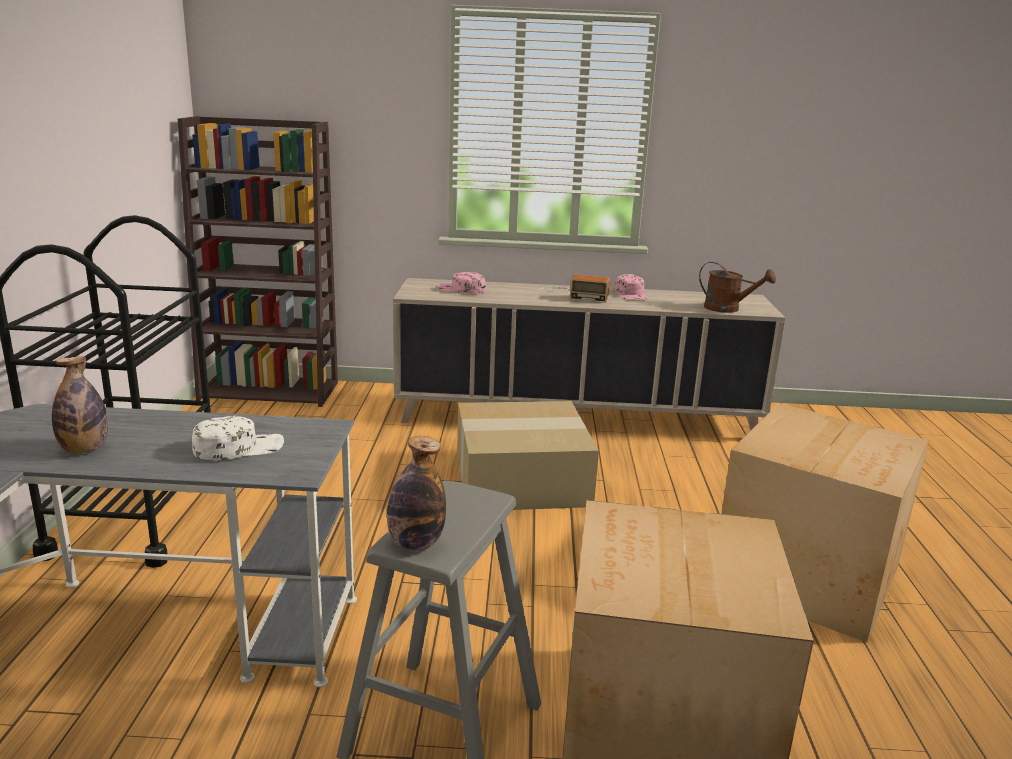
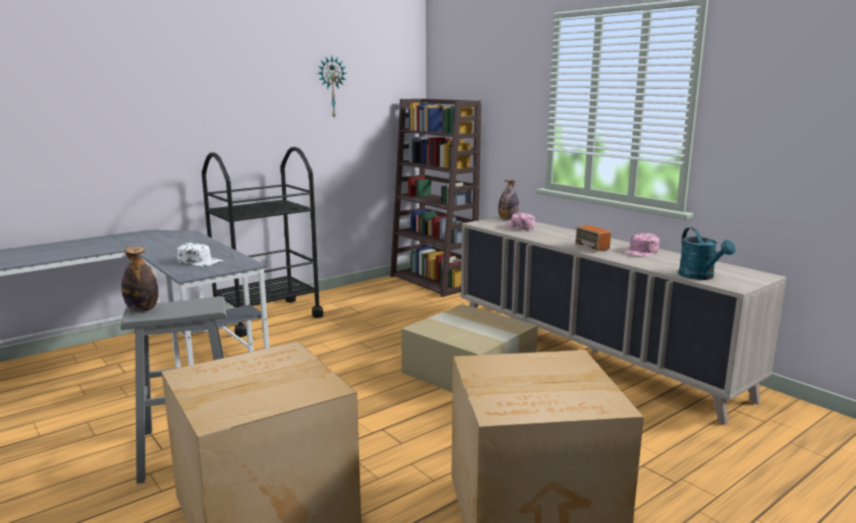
camera: 50 degrees right, 5 degrees down
(84, 449) = (163, 247): bottle -> bottle (507, 219)
(108, 102) = (331, 87): none -> wall clock
(728, 309) = (700, 277): brown watering can -> turquoise watering can

